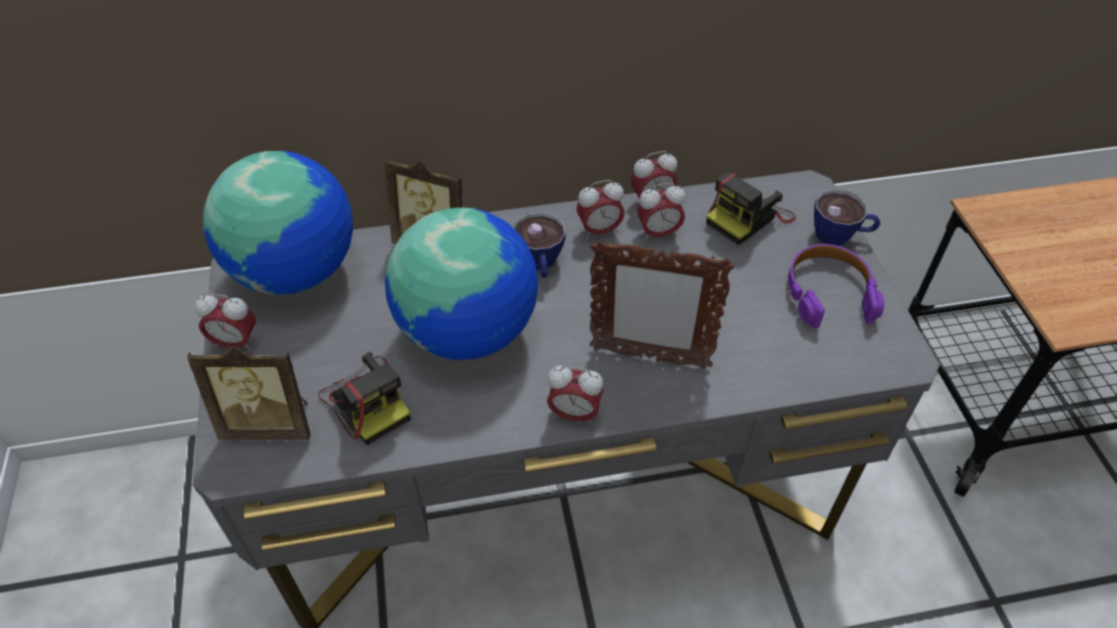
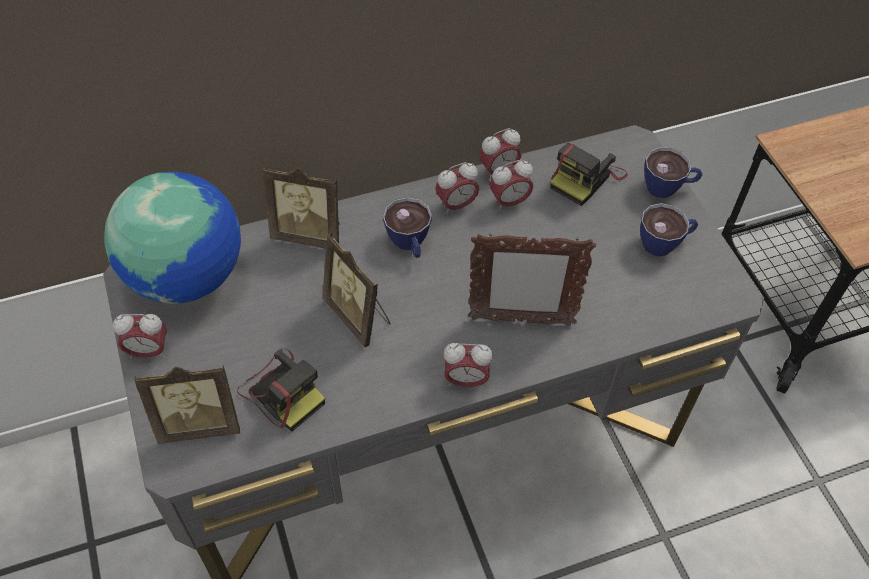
camera: 10 degrees left, 5 degrees up
(469, 332) = (359, 316): globe -> picture frame
(828, 293) = (664, 243): purple headphones -> cup

